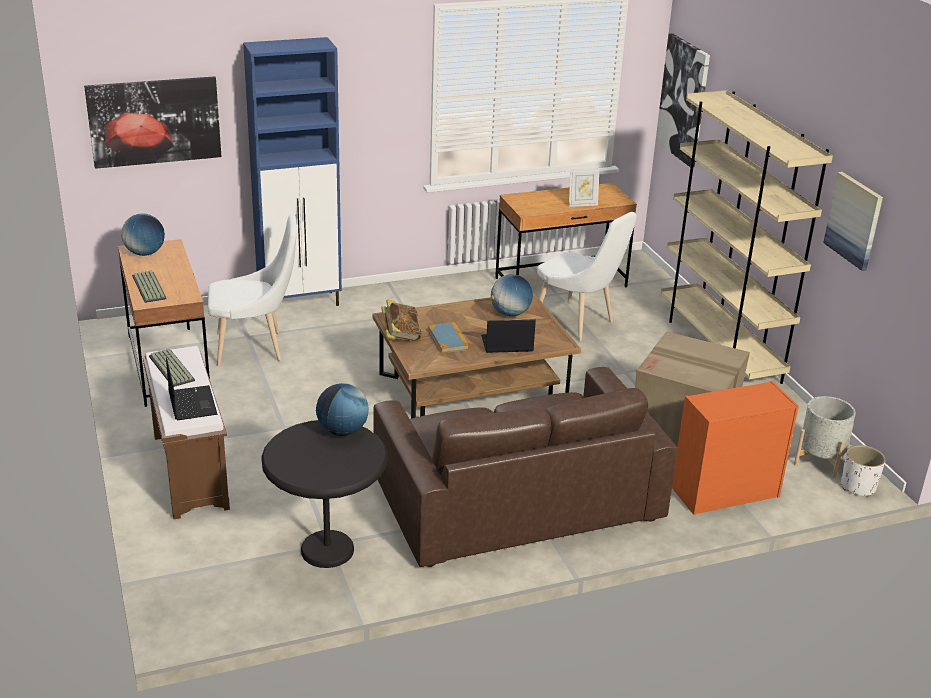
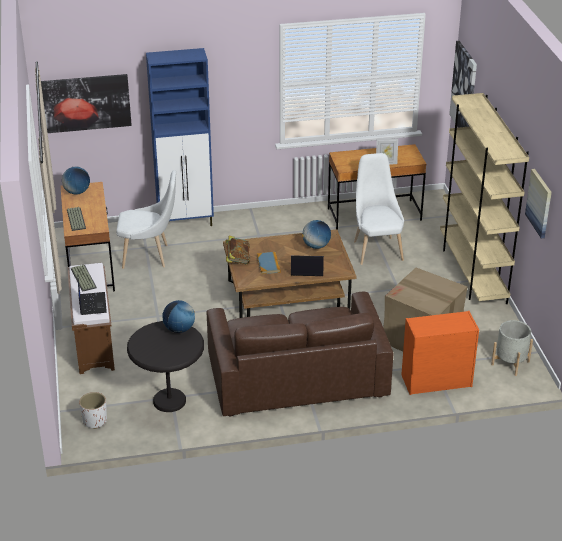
camera: 10 degrees right, 5 degrees up
(578, 323) = (376, 249): white chair -> white chair turned 150 degrees counterclockwise
(857, 487) = (529, 383): white planter -> white planter (94, 421)

